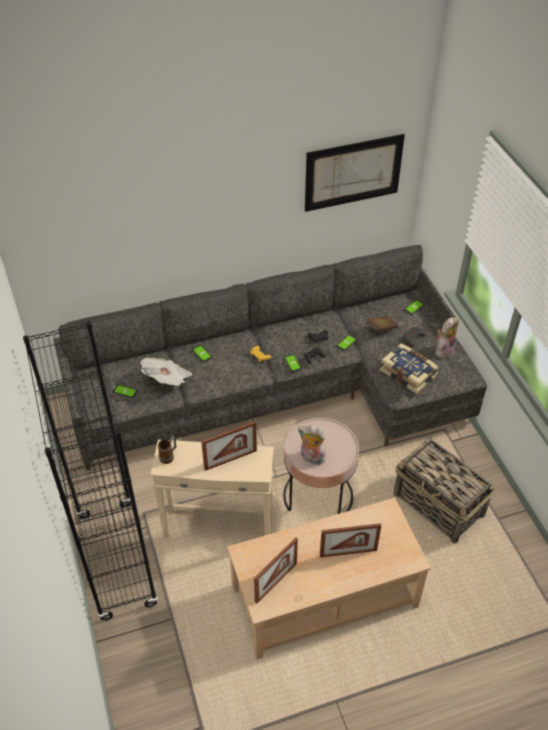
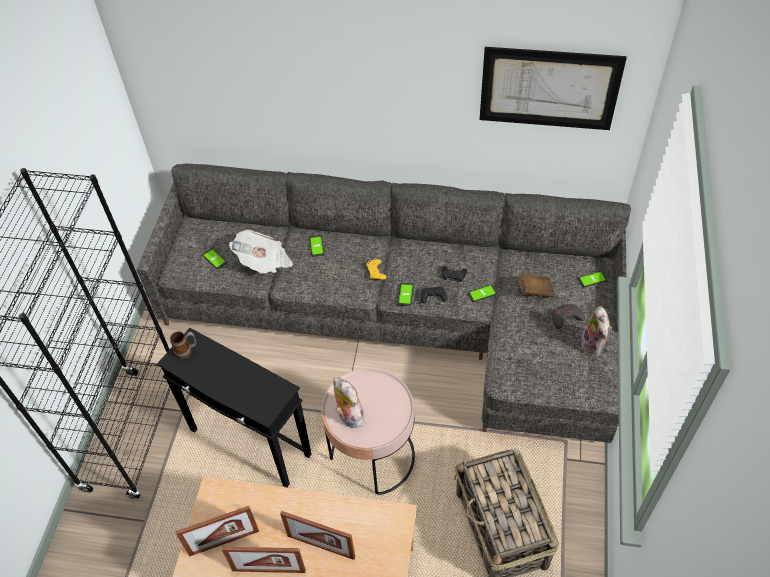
camera: 30 degrees right, 5 degrees up
(219, 526) = (250, 443): beige side table -> black side table
(230, 460) = (245, 382): picture frame -> picture frame (269, 570)
(409, 373) = (532, 359): book -> none
(443, 349) = (594, 346): plush toy -> plush toy turned 105 degrees clockwise

